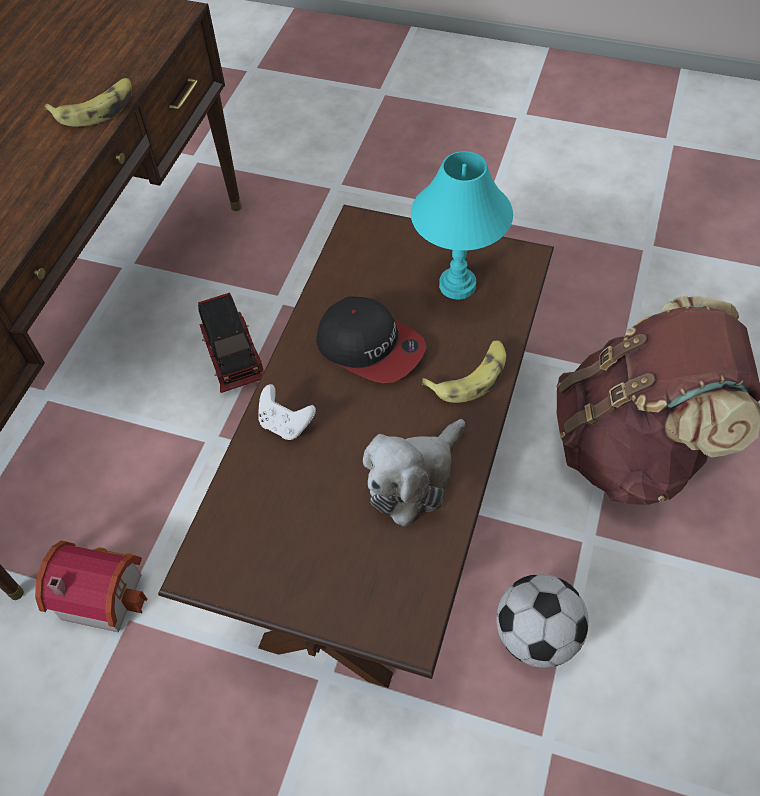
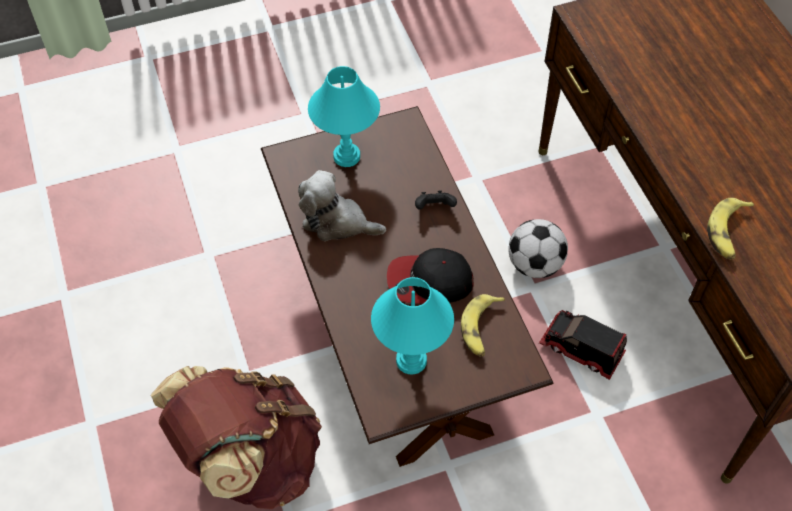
camera: 140 degrees right, 0 degrees up
(101, 591) = (501, 178): toy house -> none
(285, 424) = (434, 208): white game controller -> black game controller
(326, 569) = (346, 157): none -> turquoise table lamp
(414, 479) = (337, 222): plush toy -> plush toy turned 75 degrees counterclockwise
(470, 376) = (351, 299): banana -> banana (481, 328)
(536, 636) = (245, 300): football -> football (534, 264)

